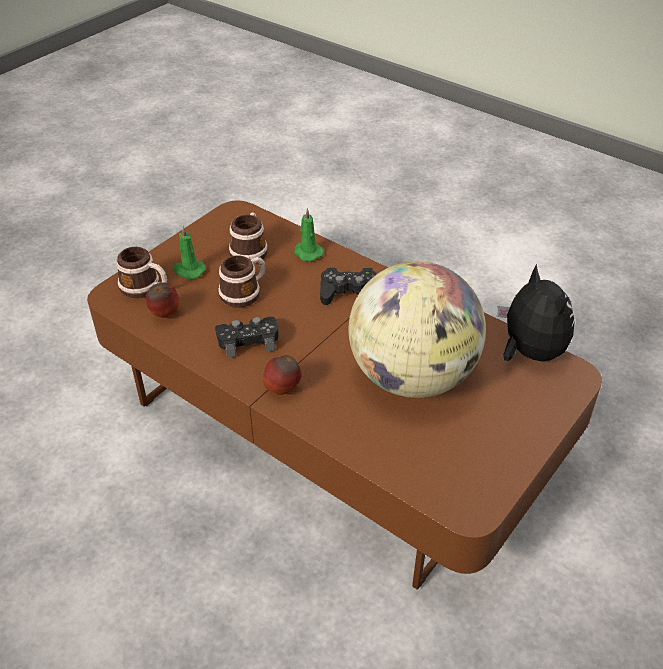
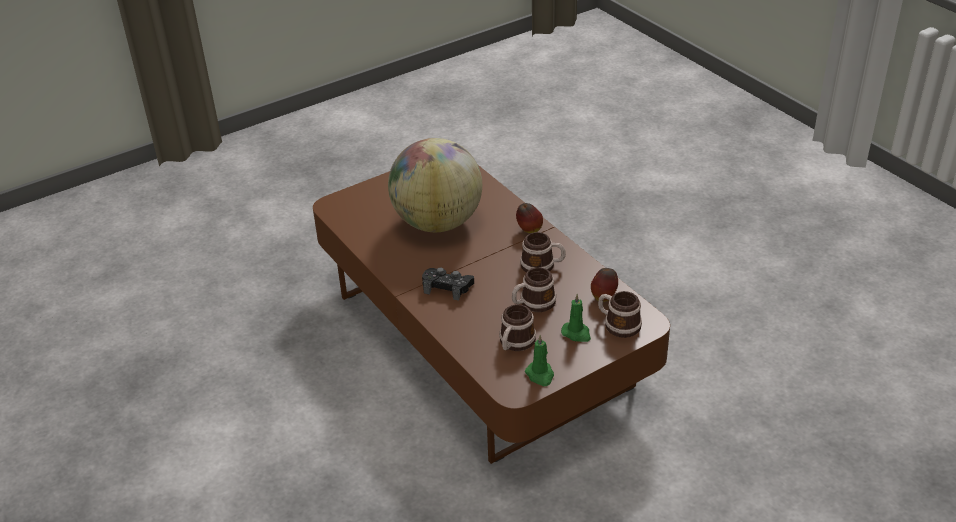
camera: 160 degrees left, 5 degrees down
(248, 340) = (542, 266): black game controller -> mug
(307, 252) = (464, 330): green candle -> green candle (540, 375)
(529, 352) = (347, 222): plush toy -> none

